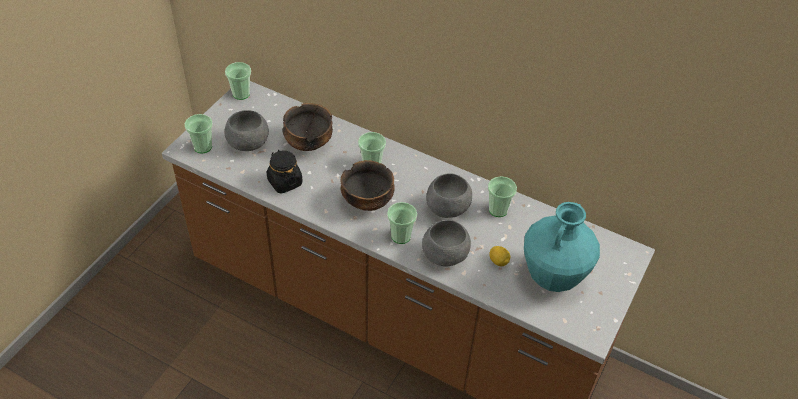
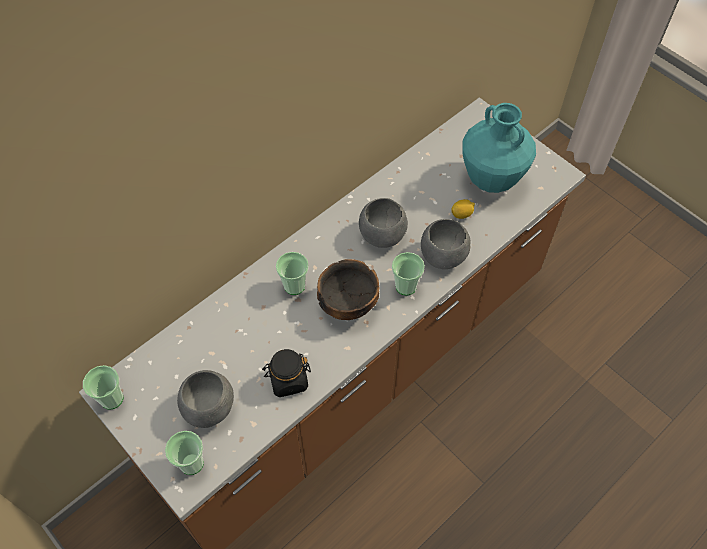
camera: 70 degrees left, 10 degrees up
(308, 143) = (234, 341): bowl -> none
(498, 210) = (397, 193): cup -> none

